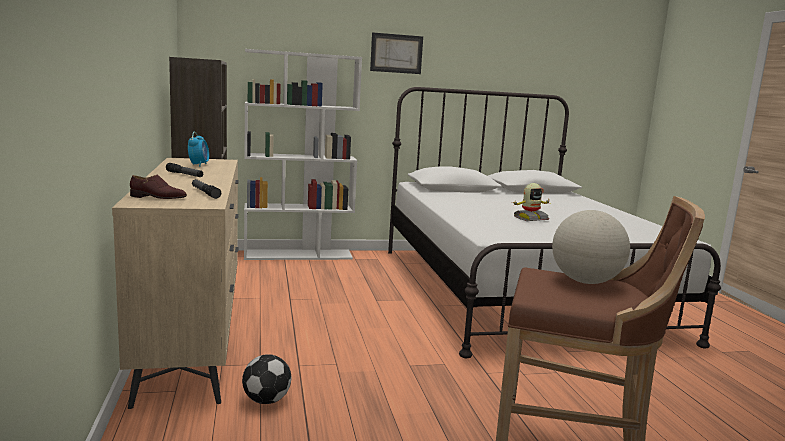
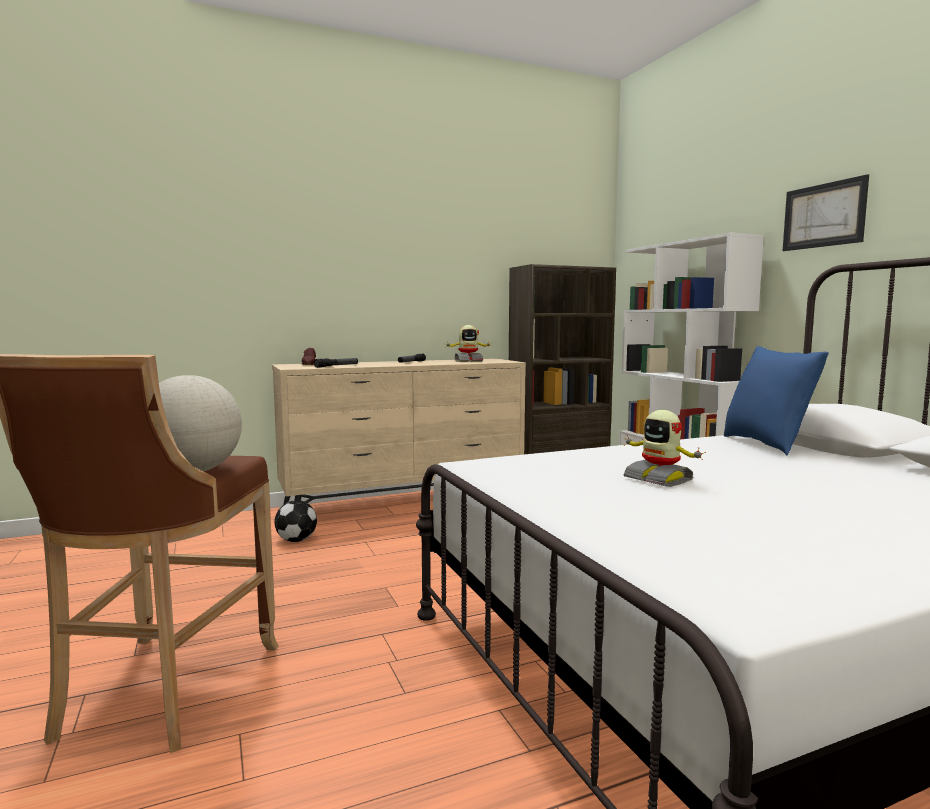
camera: 80 degrees right, 5 degrees down
(199, 165) = (468, 361): alarm clock -> toy robot
(453, 194) = (767, 445): none -> blue pillow

